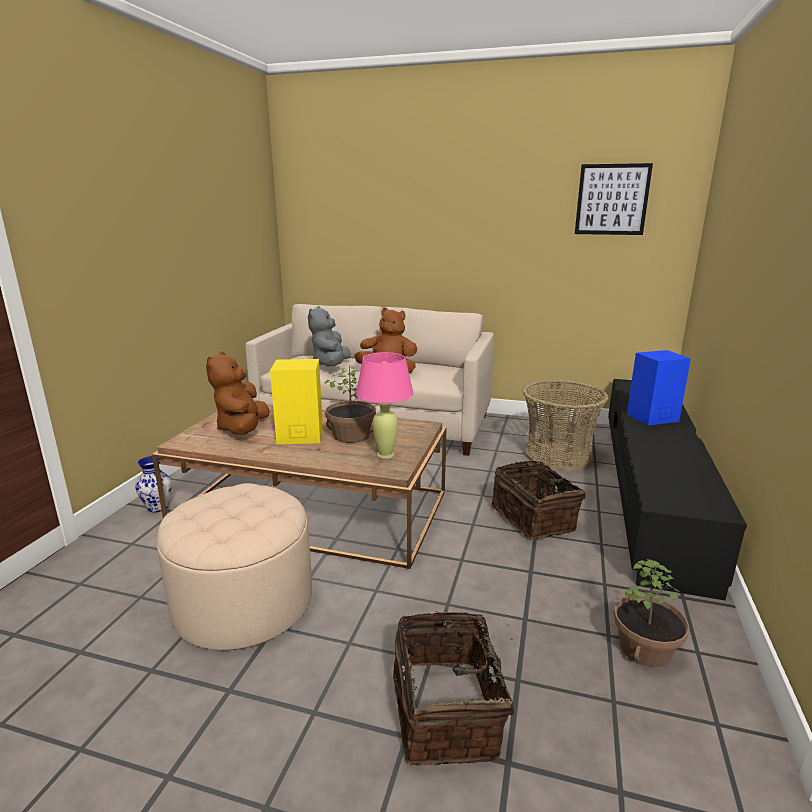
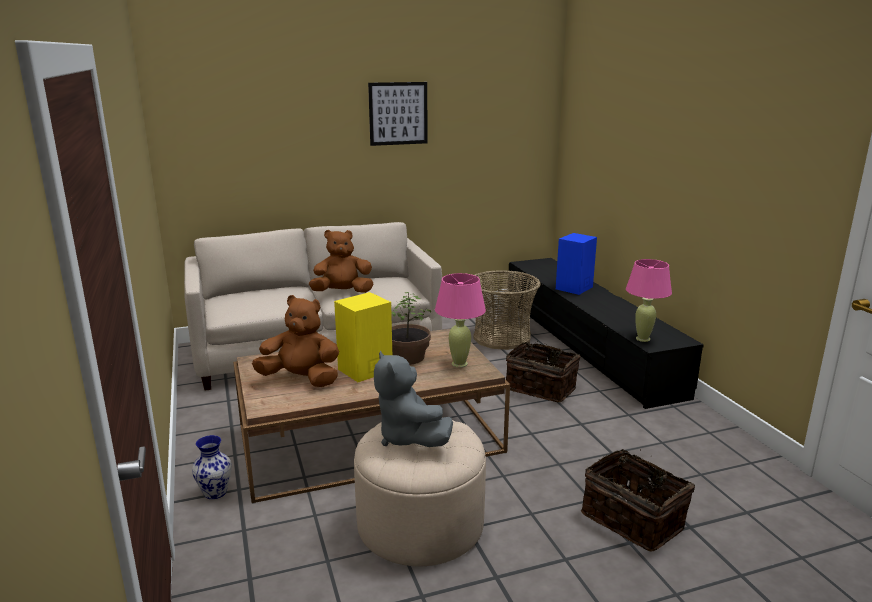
camera: 35 degrees left, 0 degrees up
(242, 429) = (301, 379): brown plush toy -> brown plush toy turned 135 degrees clockwise
(331, 365) = (278, 299): grey plush toy -> grey plush toy (408, 437)
(612, 199) = (494, 110): picture -> picture (398, 113)
(645, 649) = (686, 441): potted plant -> none
(660, 493) = (643, 339): none -> pink table lamp

